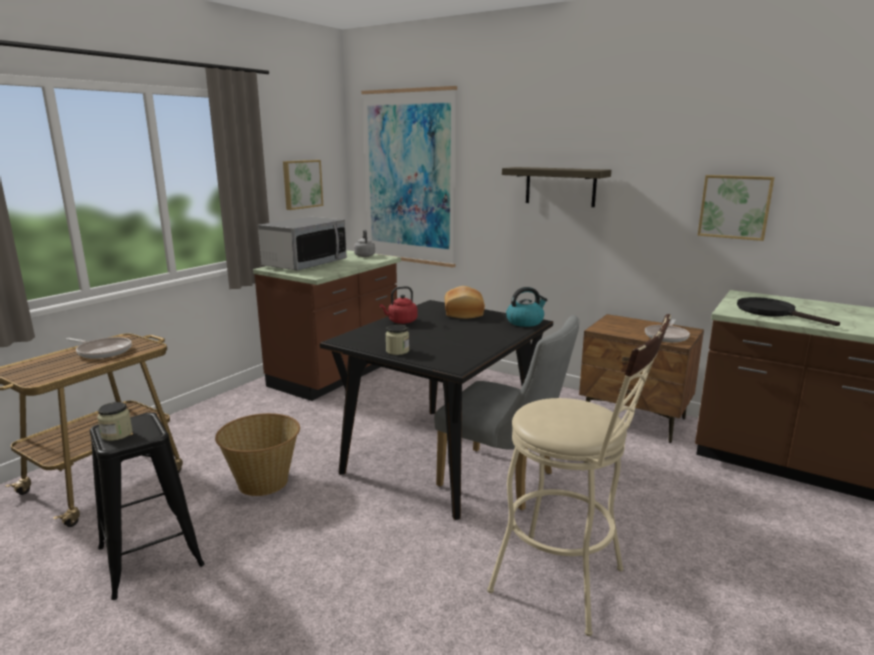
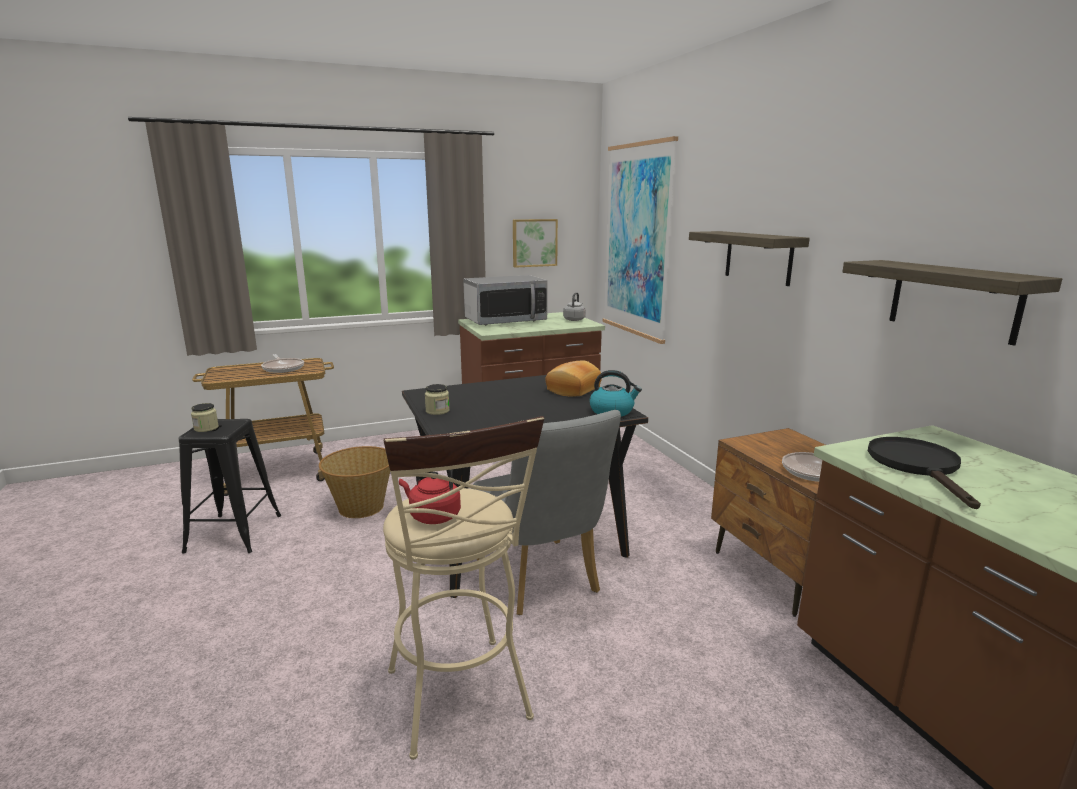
camera: 35 degrees right, 0 degrees up
(401, 321) = (498, 386): red kettle -> red kettle (432, 516)
(735, 207) = (953, 300): picture -> shelf

